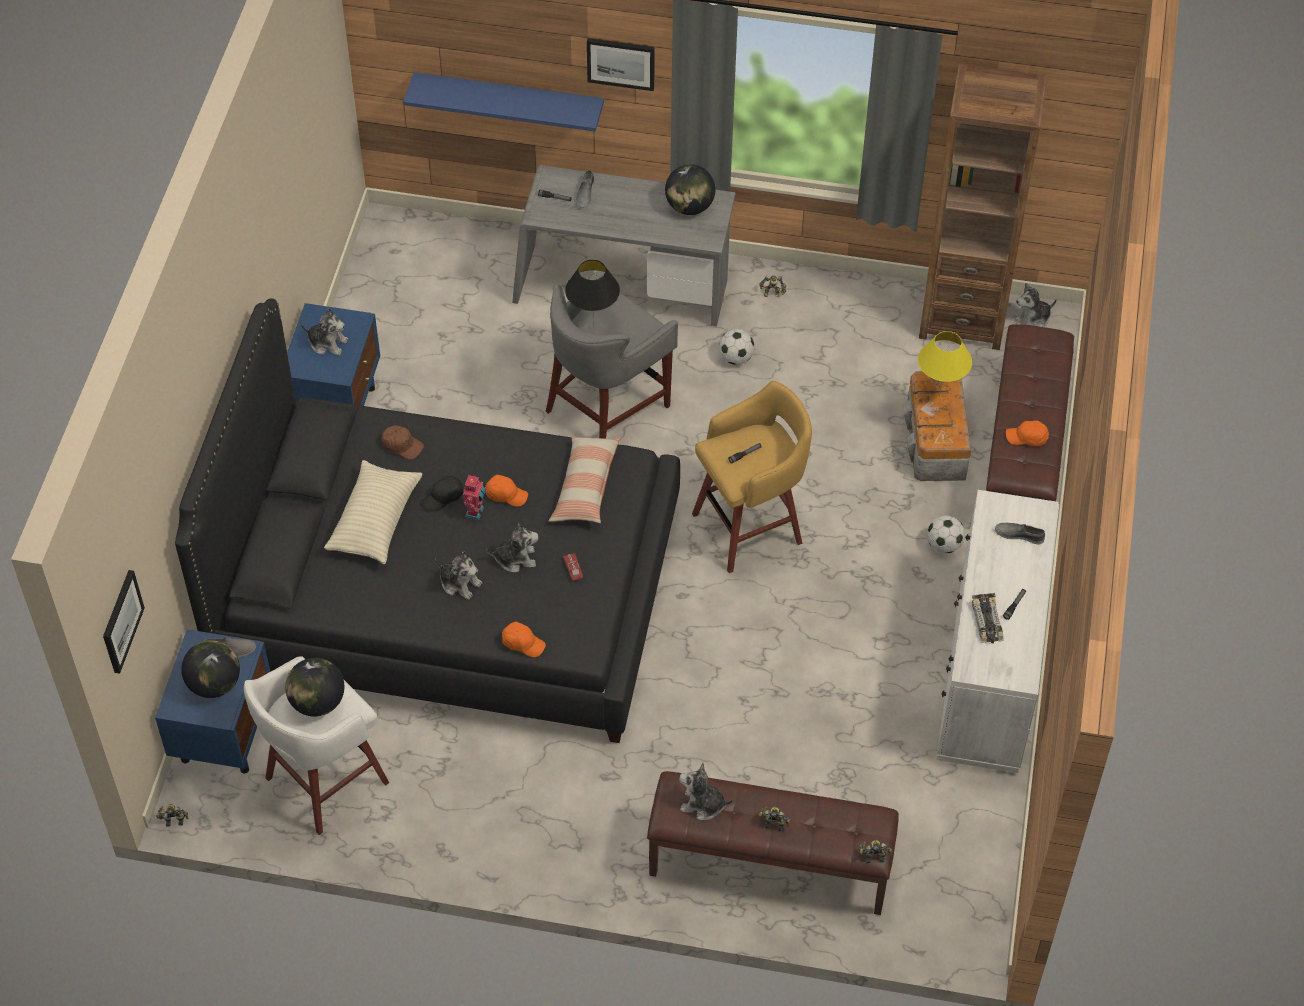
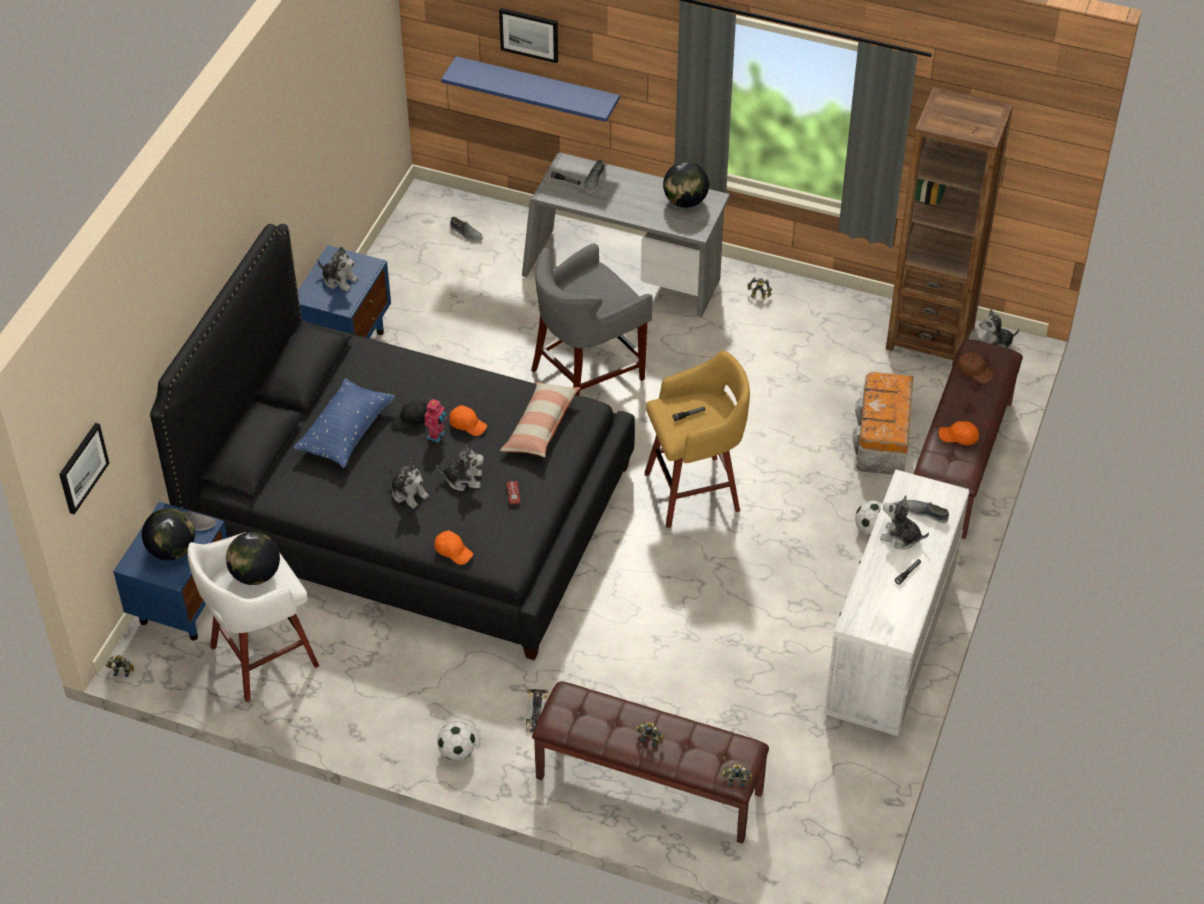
camera: 10 degrees right, 5 degrees down
(375, 521) = (346, 432): beige pillow -> blue pillow
(402, 445) = (385, 372): brown cap -> brown cap (974, 371)
(440, 260) = (466, 233): none -> grey shoe
(593, 327) = (576, 293): black table lamp -> none
(621, 63) = (635, 62): picture -> picture (529, 34)
(702, 805) = (587, 714): plush toy -> plush toy (900, 537)
(735, 358) = (713, 346): football -> football (457, 752)
(939, 396) = (888, 395): yellow table lamp -> none
(987, 622) = (879, 584): toy car -> toy car (536, 715)

